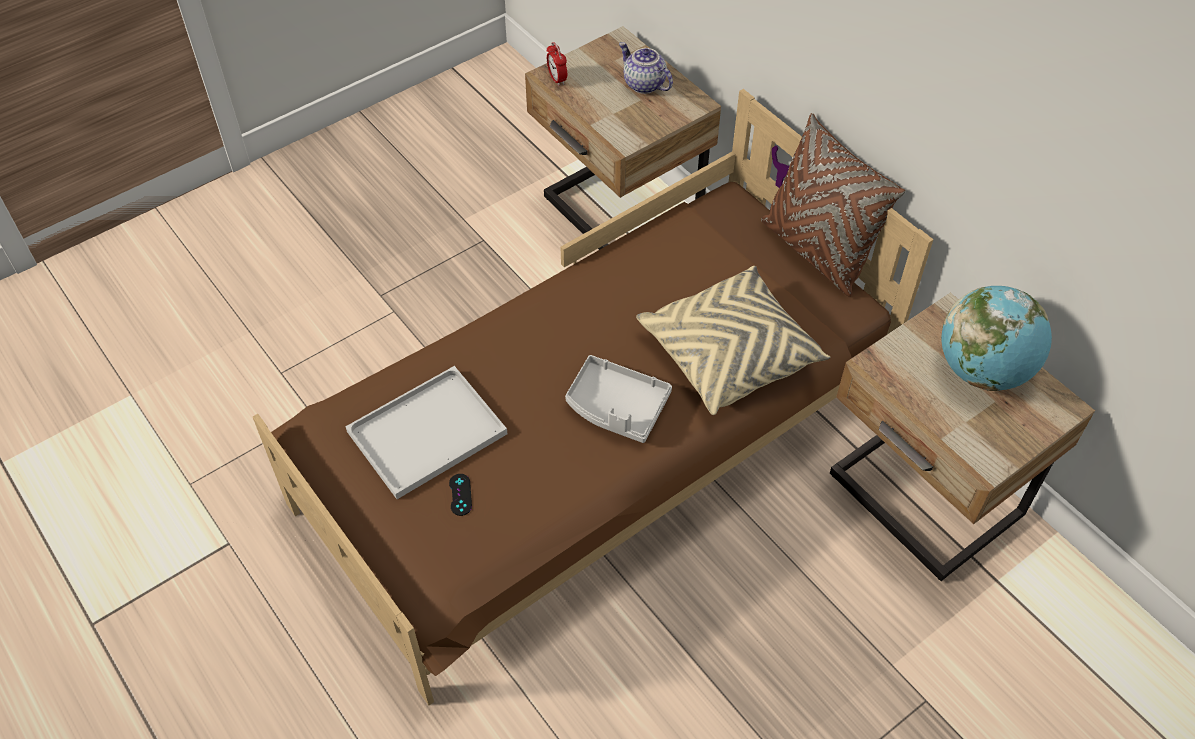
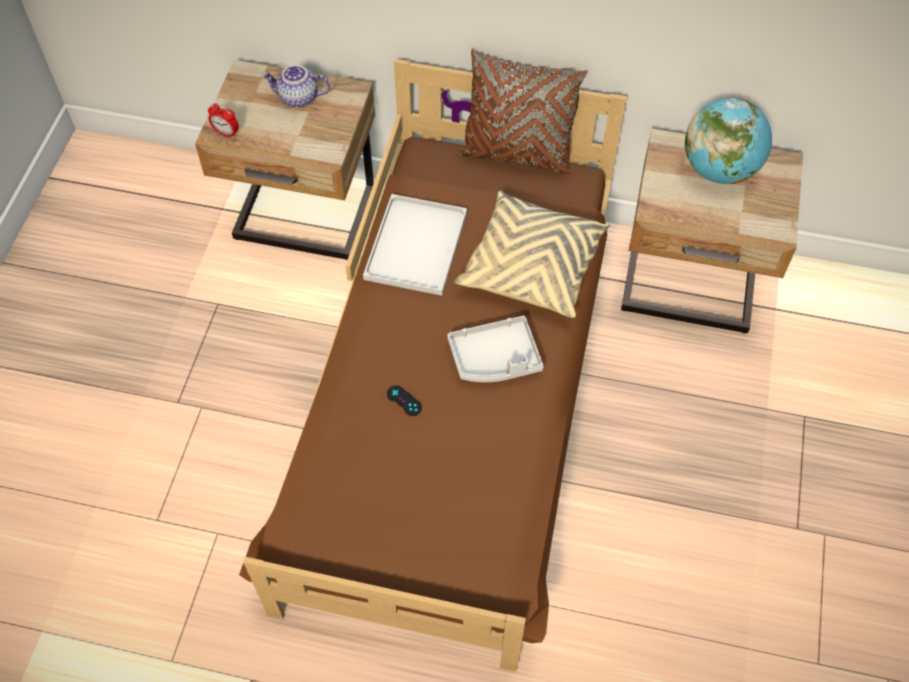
camera: 40 degrees left, 5 degrees up
(428, 430) = (381, 472): white tray -> white tray (415, 243)
(460, 494) = (451, 501): black game controller -> black game controller (404, 400)

